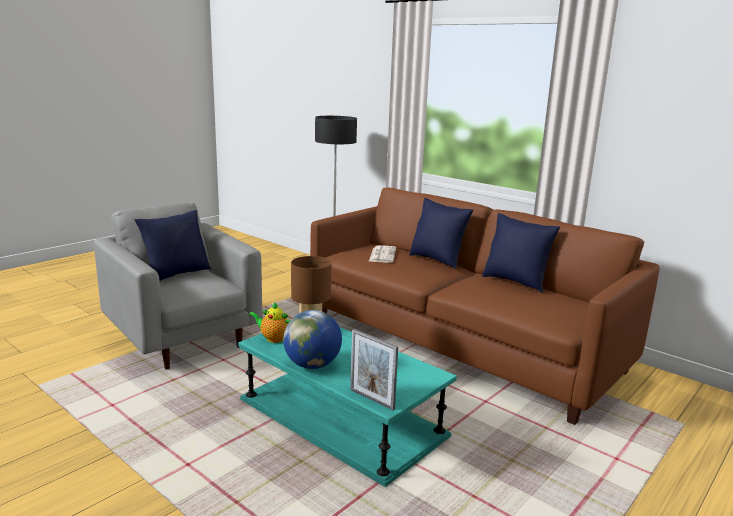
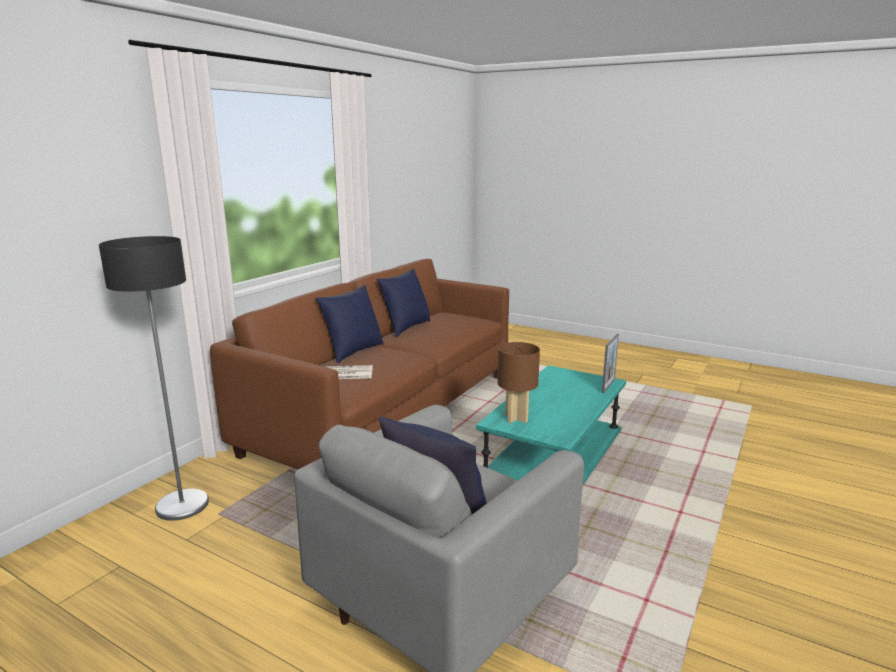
camera: 100 degrees left, 0 degrees up
(273, 338) = (547, 433): teapot -> none
(312, 365) = (581, 409): globe -> none

